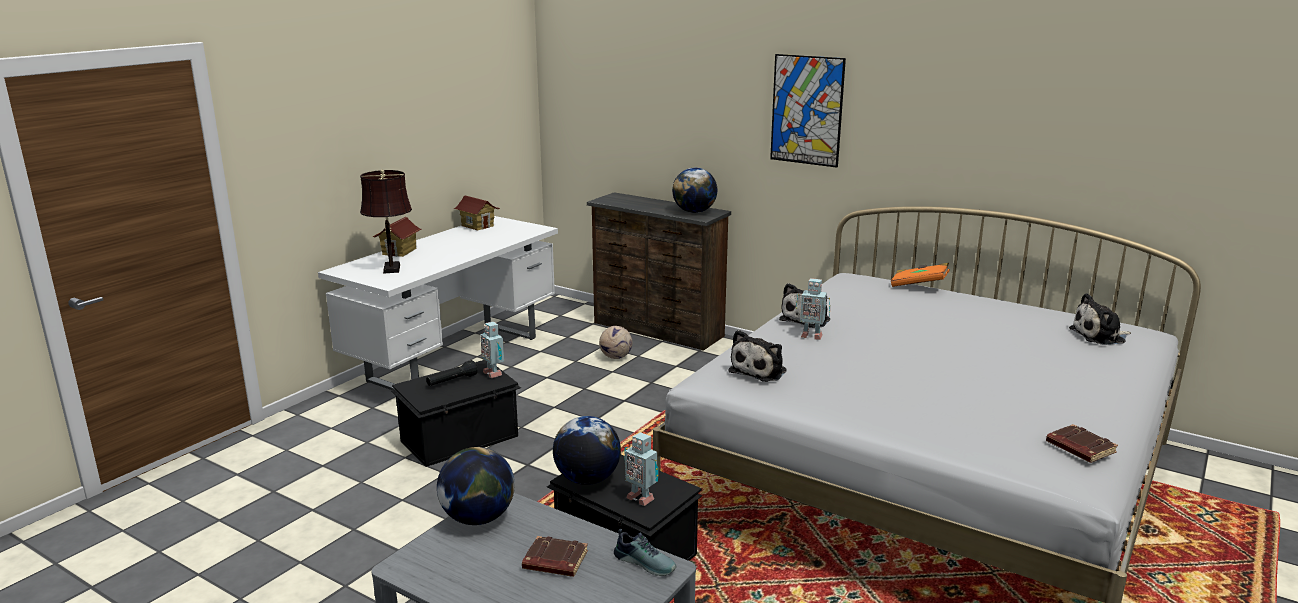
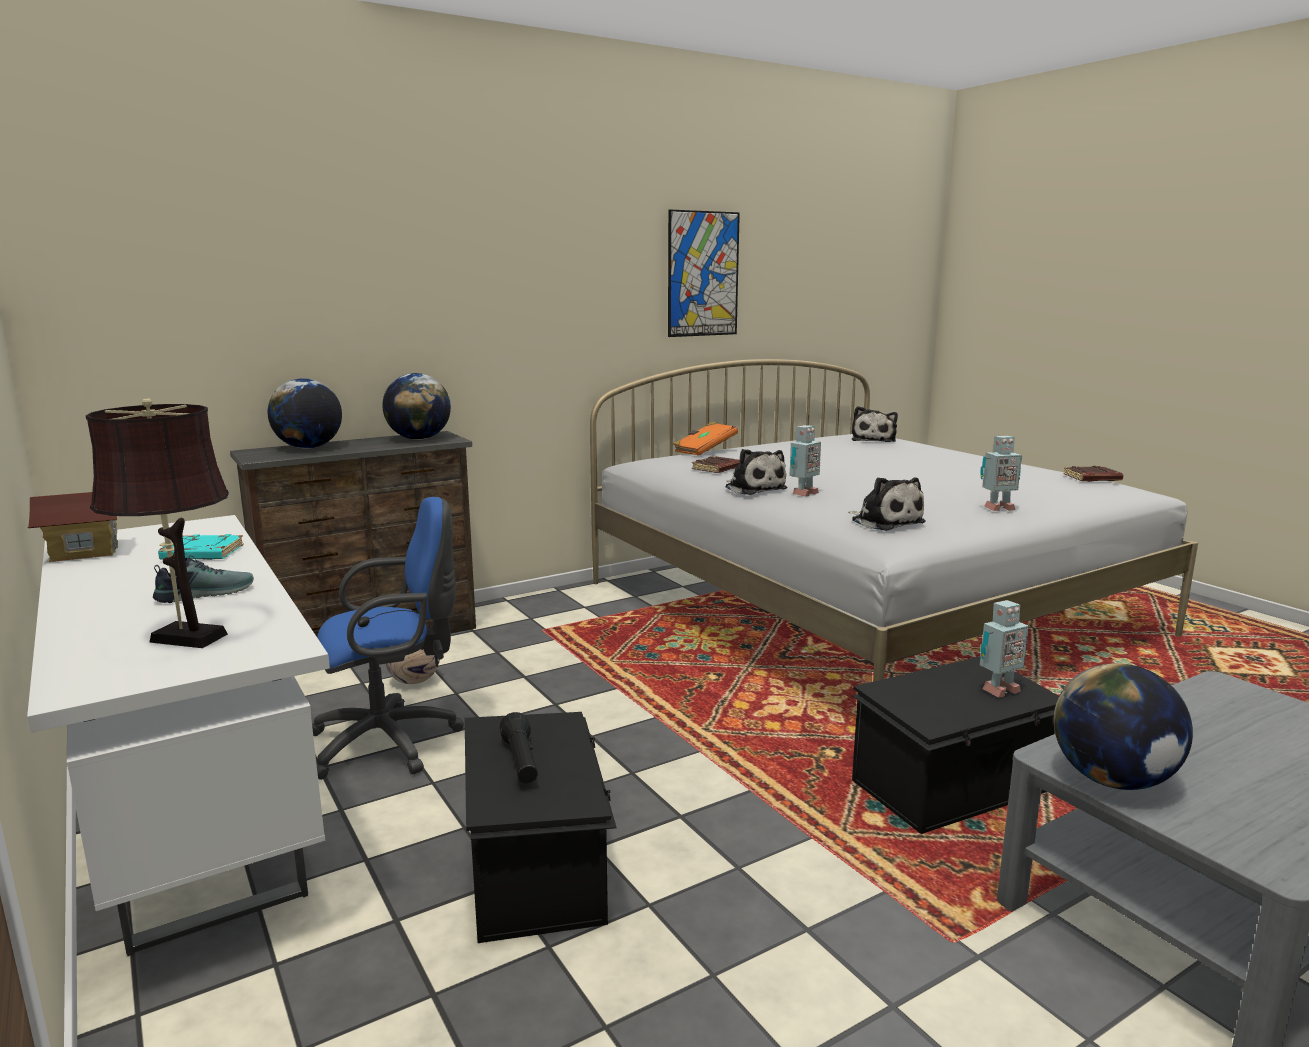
camera: 65 degrees left, 5 degrees down
(399, 252) = (87, 622): toy house -> none
(491, 241) = (201, 554): none -> turquoise book
(493, 373) = (530, 721): toy robot -> toy robot (997, 508)
(546, 373) = (392, 741): none -> blue office chair
(554, 562) = (1227, 744): brown book -> brown book (717, 469)
(587, 479) = (940, 712): globe -> globe (308, 448)
(646, 562) = (1214, 692): shoe -> shoe (205, 593)
(807, 110) = (532, 278): picture -> picture (703, 274)

